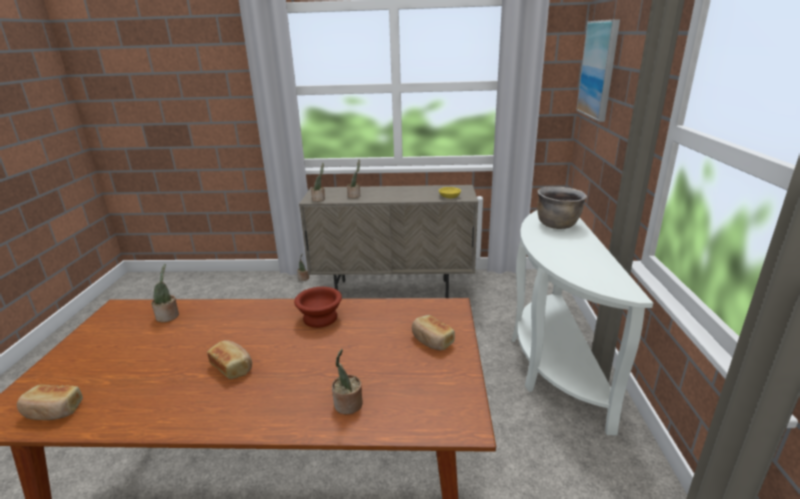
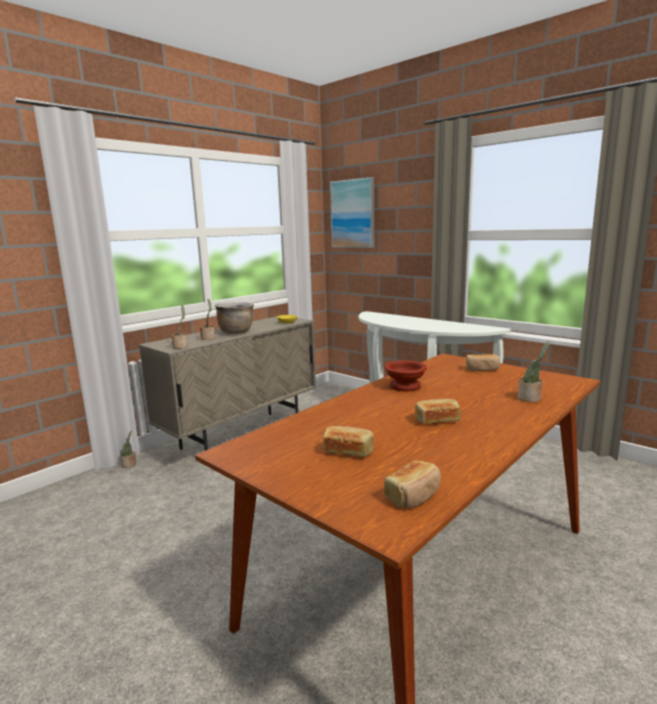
camera: 50 degrees left, 10 degrees down
(135, 351) = (348, 451): none -> bread
(169, 316) = (301, 431): potted plant -> none
(557, 225) = (390, 318): brown cooking pot -> brown cooking pot (236, 332)

